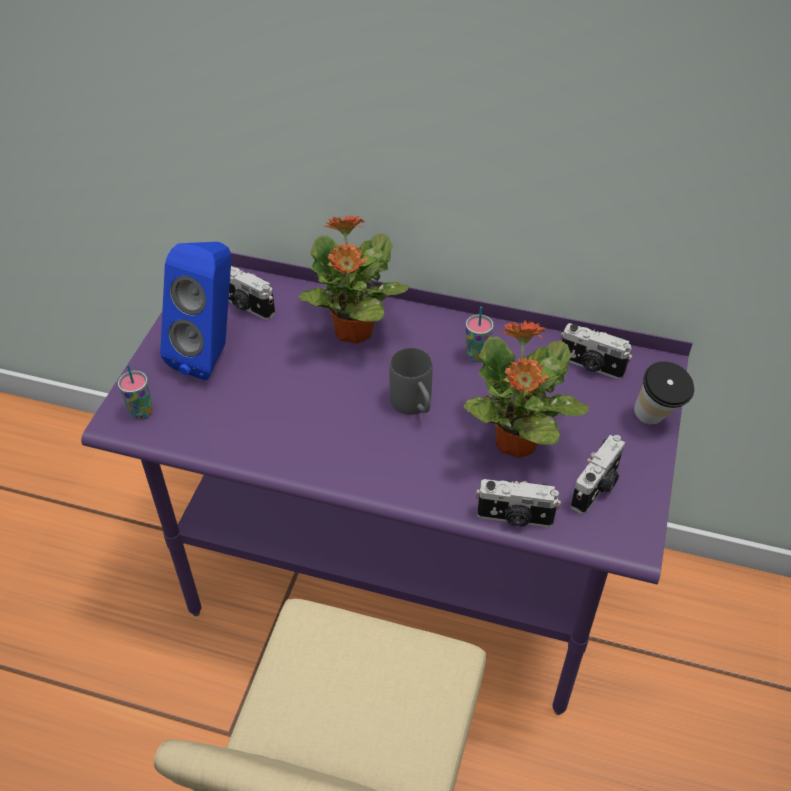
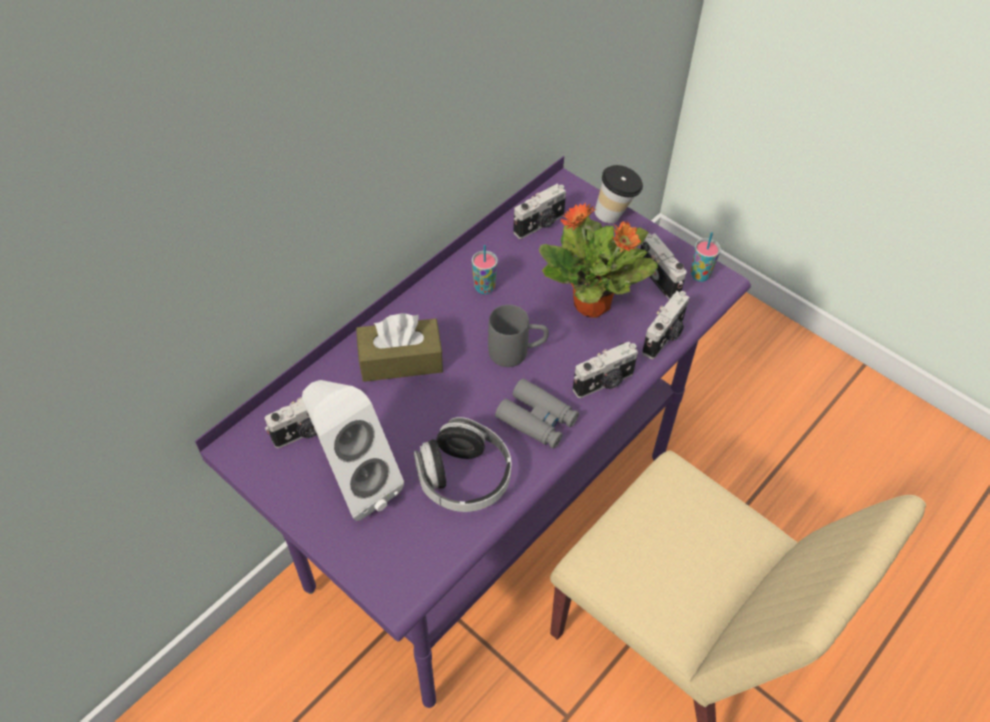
camera: 65 degrees left, 5 degrees up
(141, 412) = (398, 568): cup -> cup (700, 275)
(211, 353) = (354, 482): blue speaker -> white speaker
(251, 421) = (464, 478): none -> headphones
(344, 449) = (537, 419): none -> grey binoculars
(353, 332) = (401, 360): potted plant -> brown tissue box
(420, 486) = (604, 383): none -> camera

